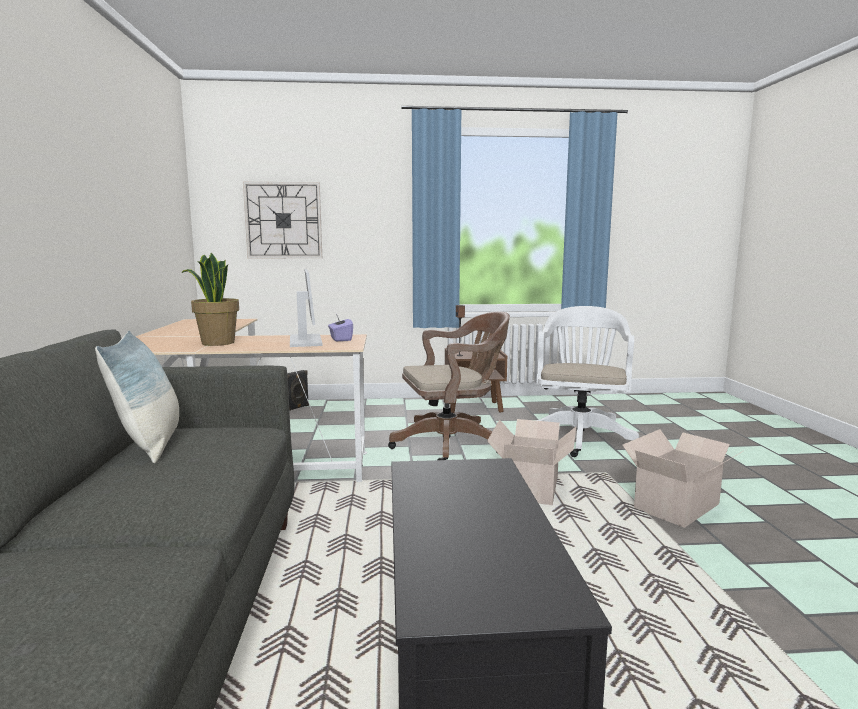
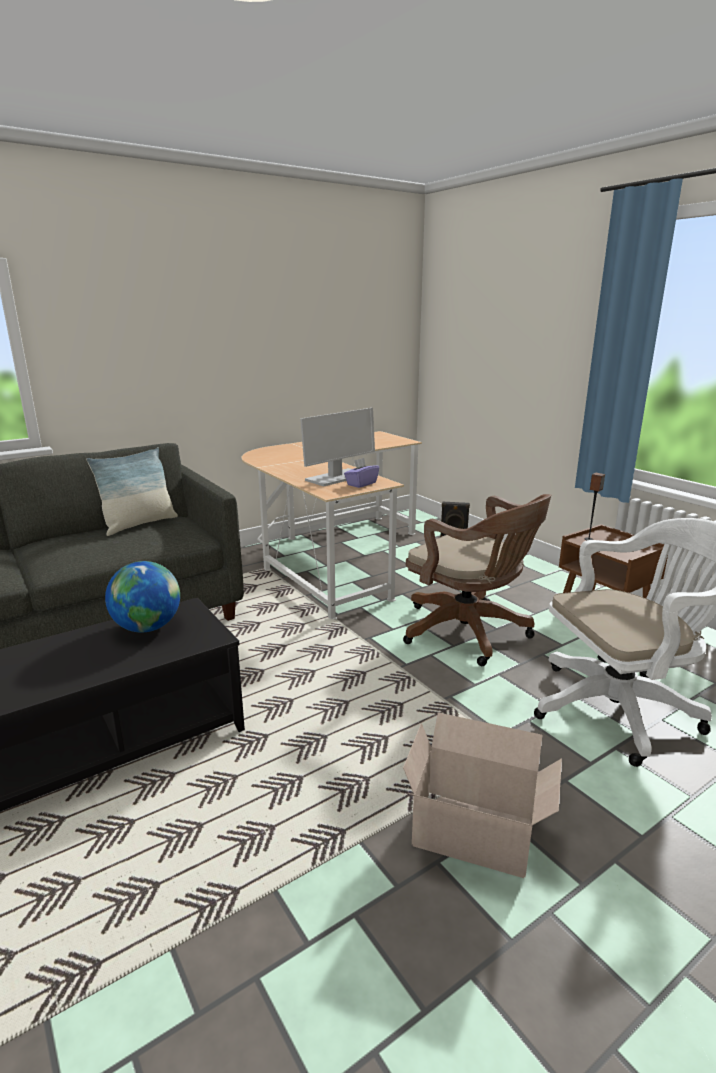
camera: 60 degrees right, 10 degrees up
(217, 343) = (294, 462): potted plant -> none
(283, 220) = (481, 340): wall clock -> none
(440, 489) = (147, 627): none -> globe
(532, 487) = (414, 708): cardboard box -> none

